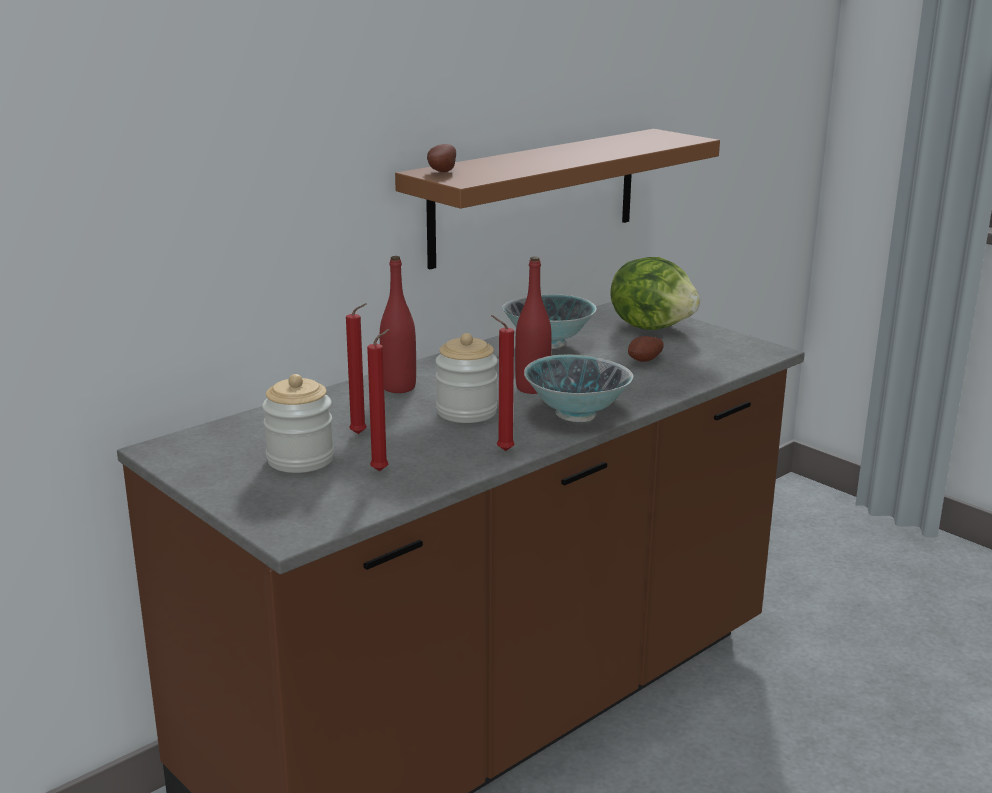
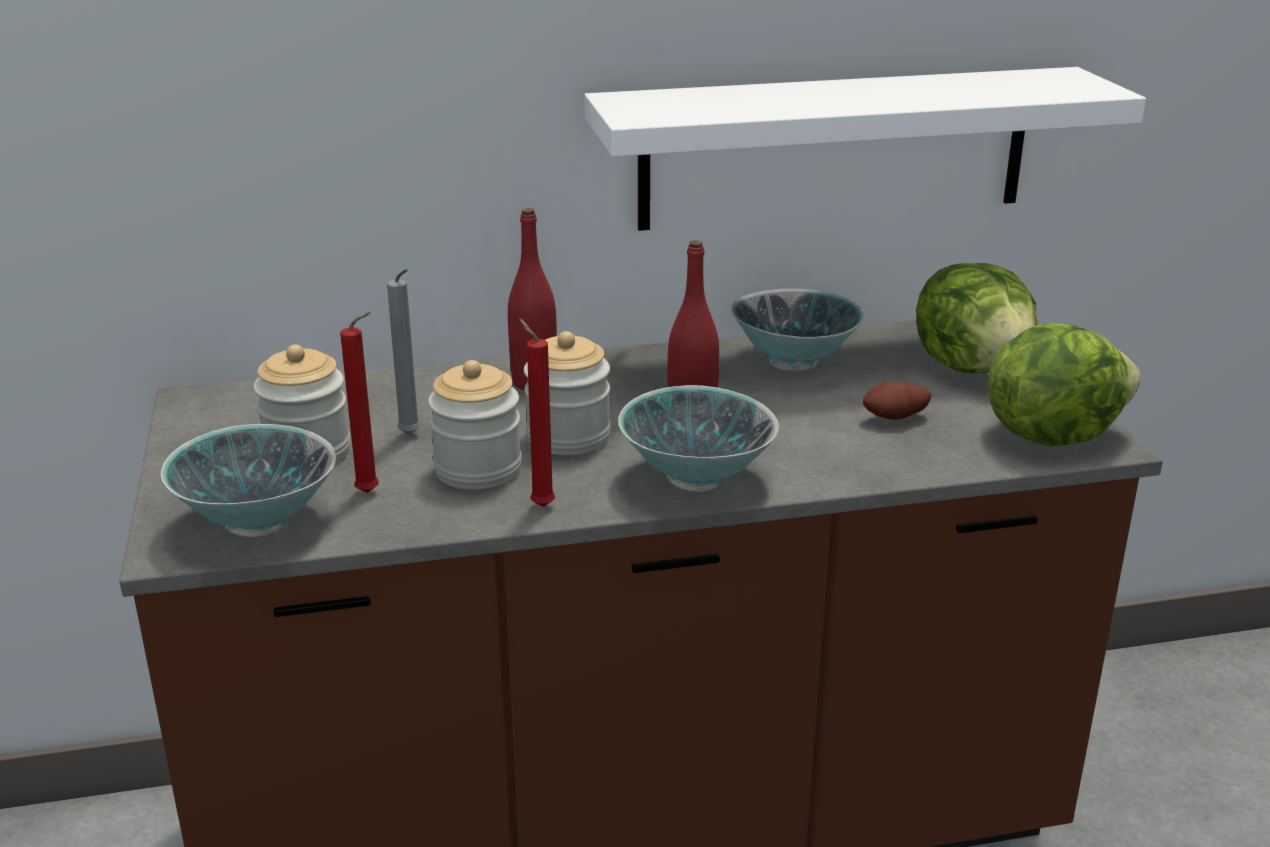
camera: 30 degrees right, 5 degrees up
(328, 506) = (256, 523): none -> bowl
(360, 434) = (411, 436): red candle -> grey candle
(434, 442) = (478, 469): none -> jar
(441, 172) = (637, 100): potato -> none
(535, 196) = (835, 148): brown shelf -> white shelf
(736, 351) = (1051, 434): none -> lettuce

